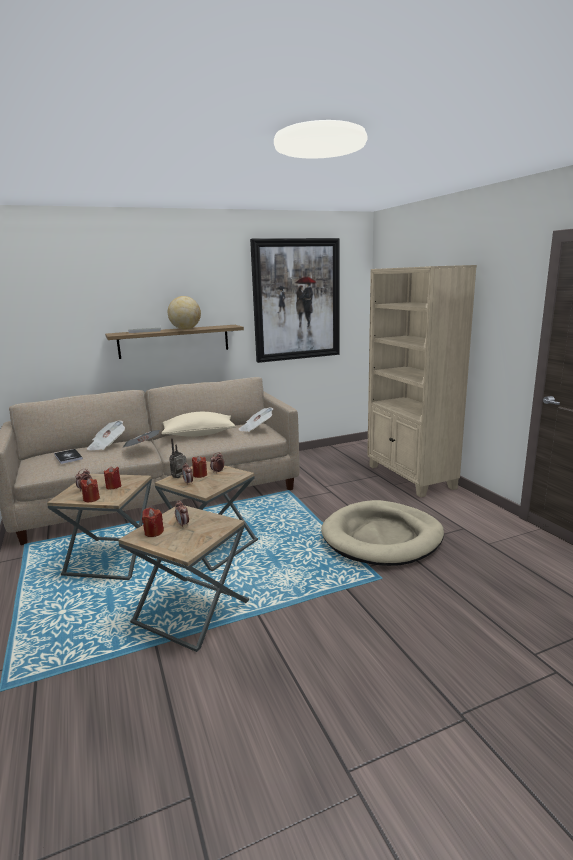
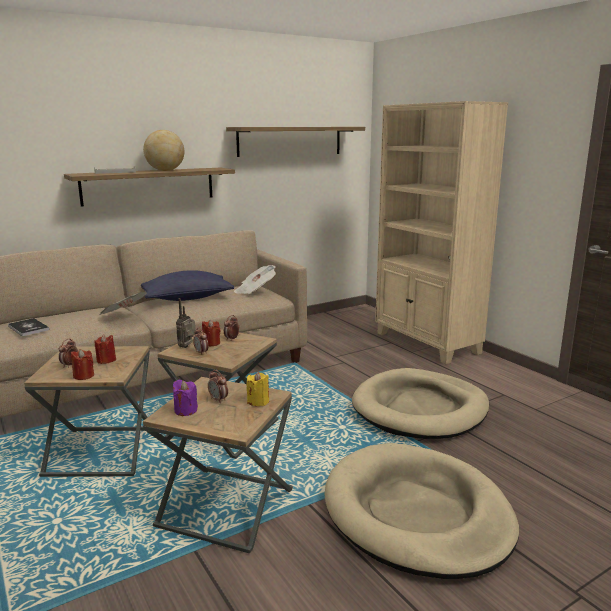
camera: 10 degrees left, 0 degrees up
(107, 445) = (75, 313): newspaper -> none
(153, 532) = (185, 410): red candle -> purple candle
(199, 434) = (187, 298): beige pillow -> blue pillow
(213, 528) = (258, 401): none -> yellow candle
(296, 300) = (290, 141): picture -> shelf
(345, 631) = (416, 514): none -> beige dog bed

